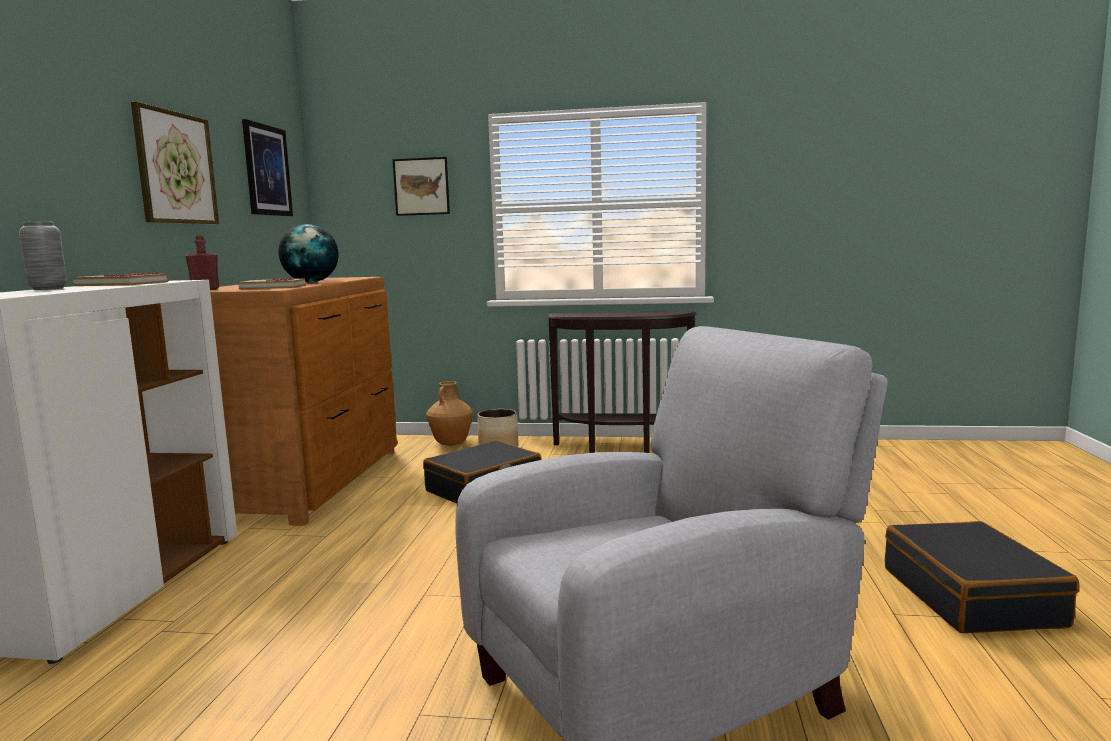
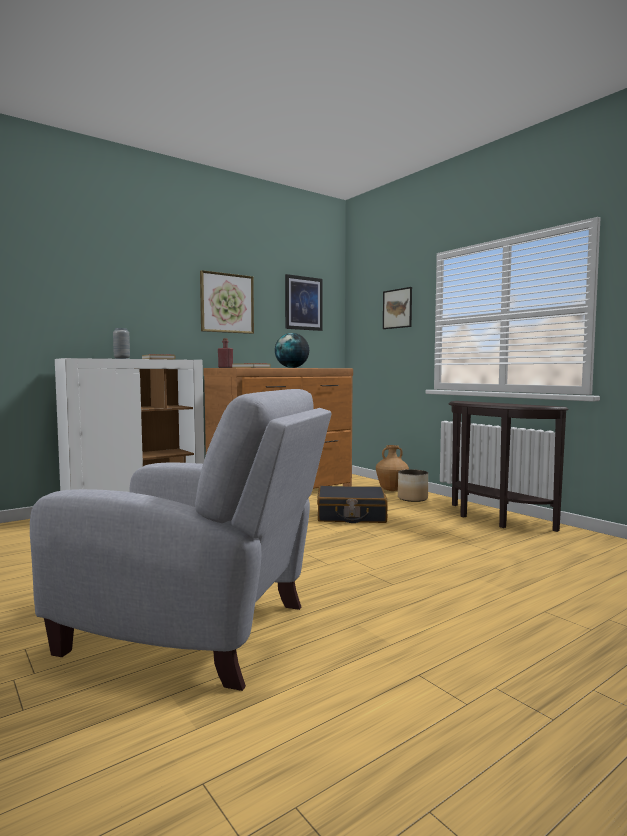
camera: 45 degrees right, 5 degrees down
(971, 597) = (519, 702): black suitcase -> none

